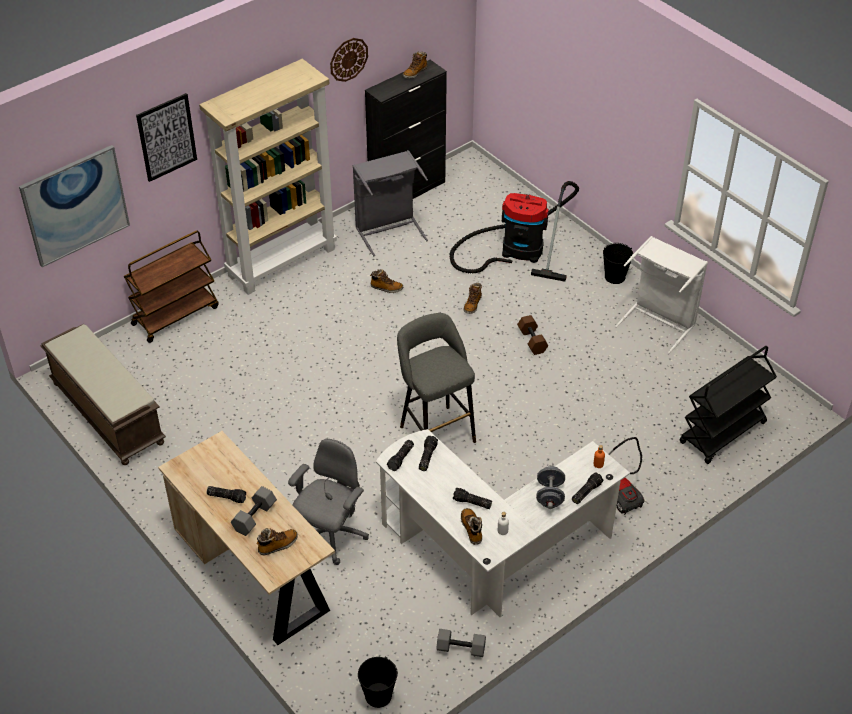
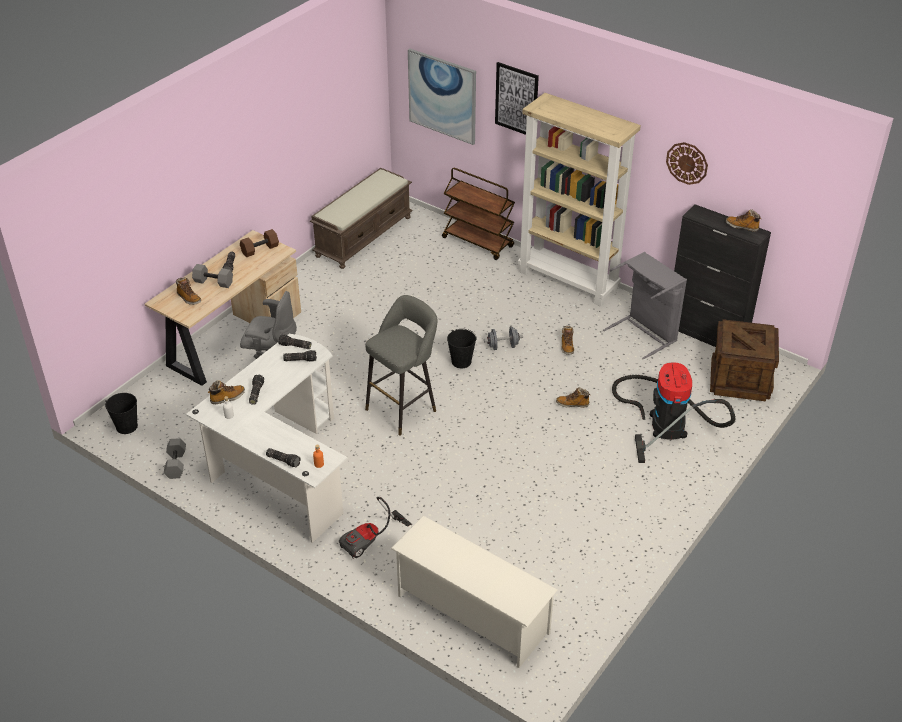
camera: 75 degrees right, 5 degrees down
(479, 189) = (740, 380): none -> crate
(531, 340) = (542, 451): brown dumbbell -> brown dumbbell (260, 249)
(550, 495) = (274, 438): grey dumbbell -> grey dumbbell (503, 346)
(615, 277) = (665, 500): black bucket -> black bucket (461, 362)
(659, 321) = (615, 543): white laundry basket -> none
(722, 434) = (471, 614): black cart -> white shoe rack

